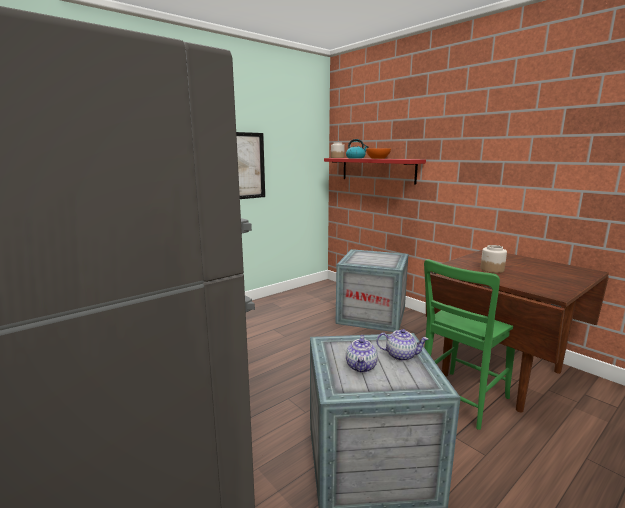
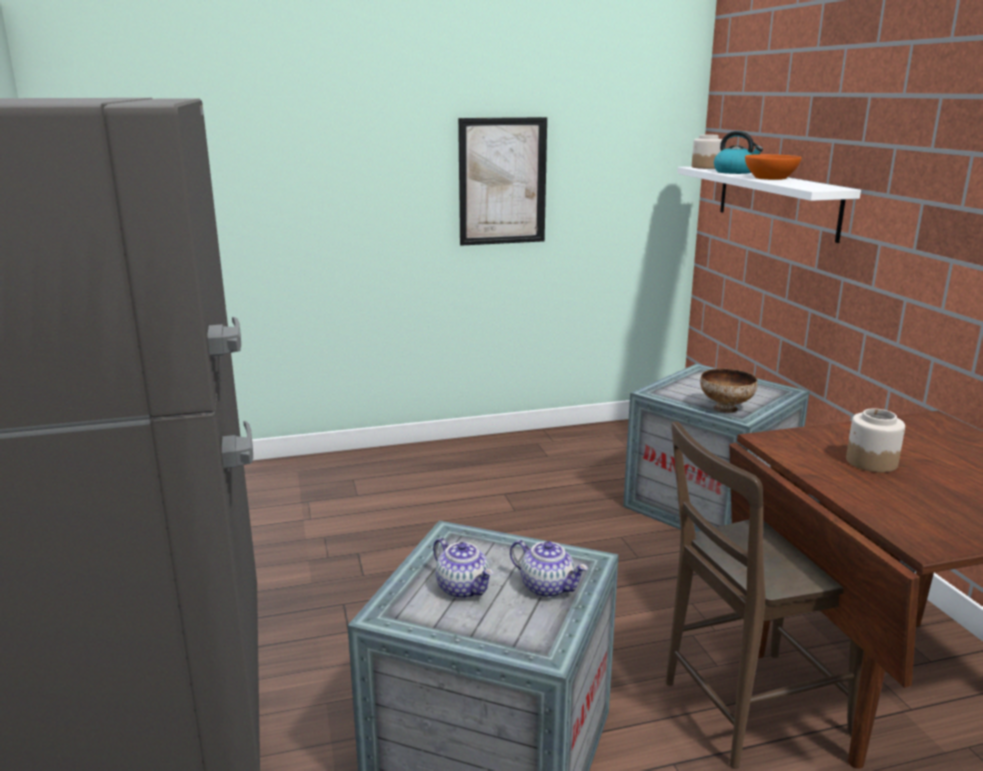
camera: 25 degrees right, 5 degrees up
(361, 367) = (463, 588): teapot -> teapot turned 75 degrees counterclockwise
(377, 170) = (776, 201): red shelf -> white shelf
(385, 264) = (726, 408): none -> bowl
(461, 400) = (746, 709): green chair -> brown chair

